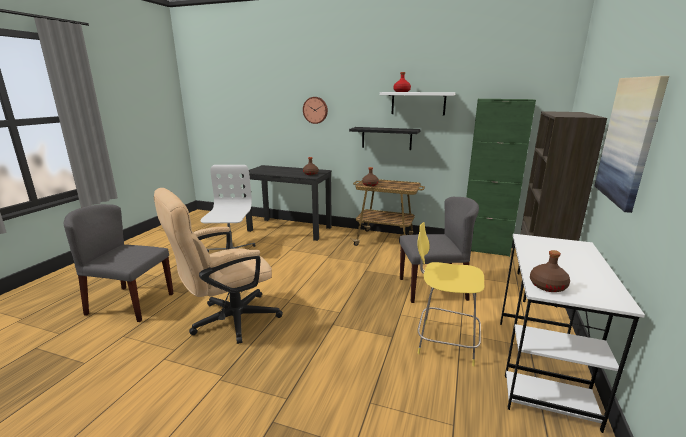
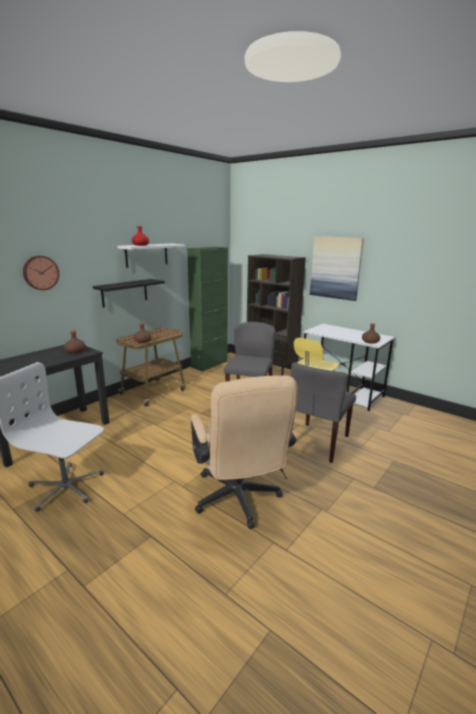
camera: 70 degrees left, 0 degrees up
(130, 304) = (140, 596): grey chair -> grey chair (317, 442)

